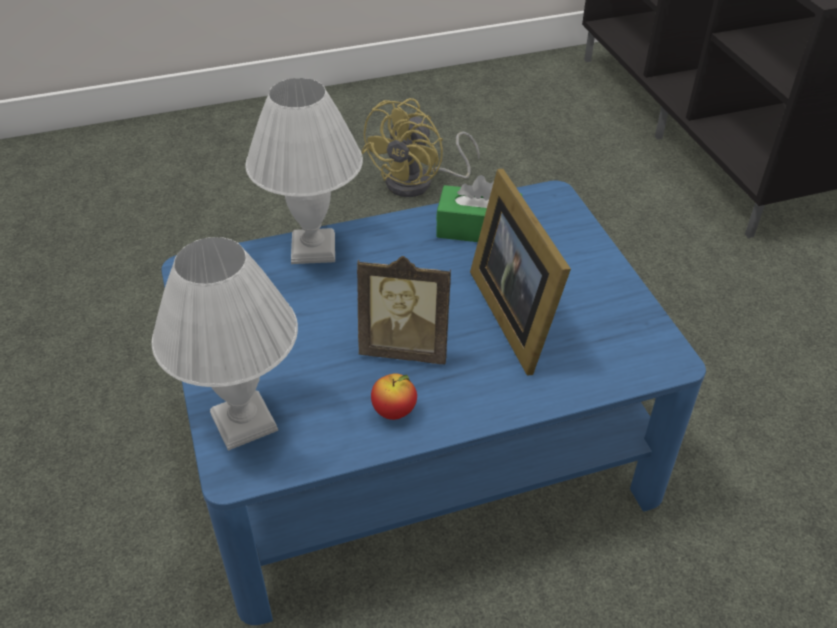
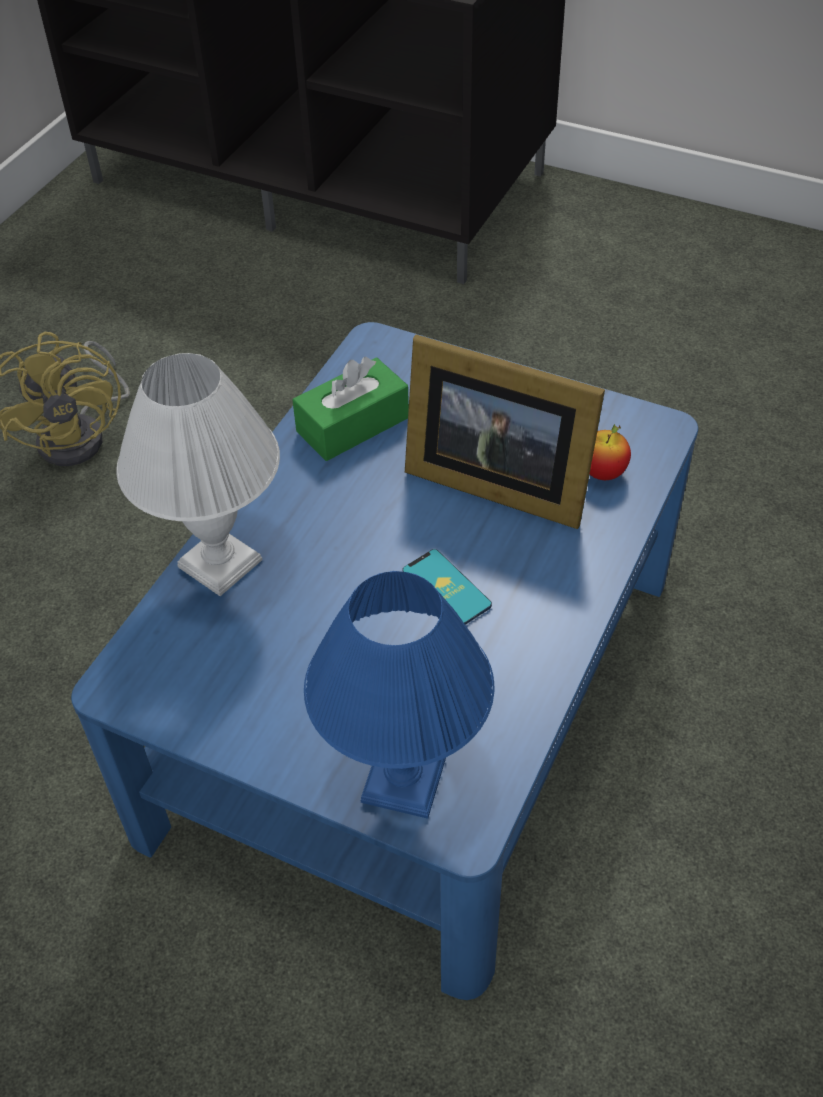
camera: 45 degrees left, 5 degrees up
(245, 422) = (406, 780): white table lamp -> blue table lamp
(394, 411) = (518, 653): apple -> apple (603, 473)
(405, 348) = (446, 588): picture frame -> phone

